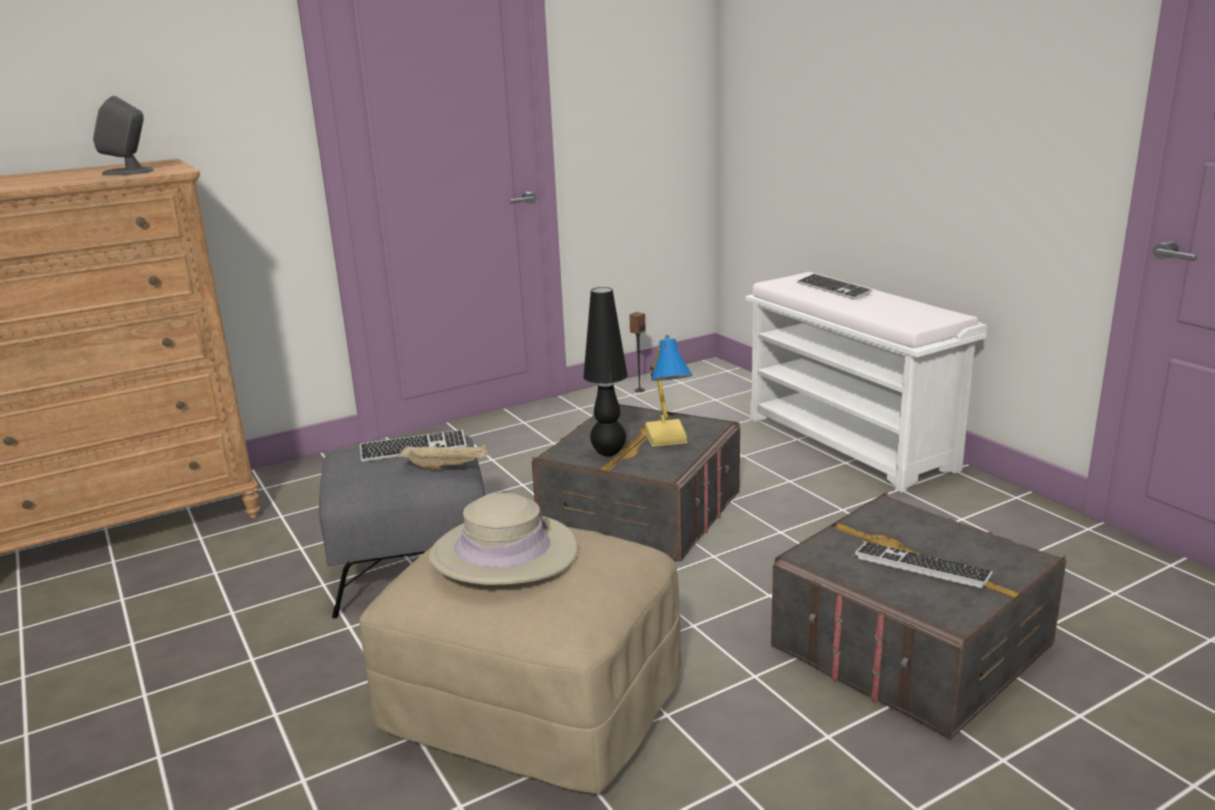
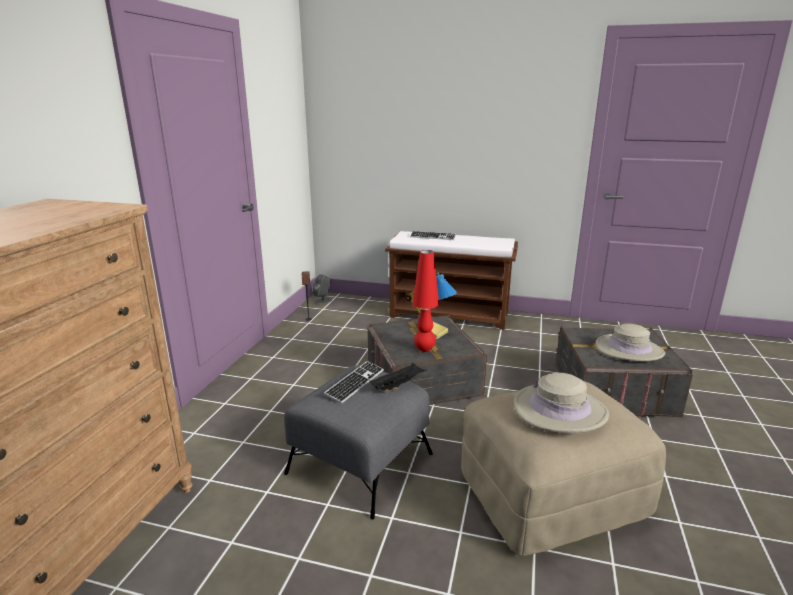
camera: 45 degrees left, 0 degrees up
(129, 172) = (70, 213): grey speaker -> grey speaker (323, 301)
(447, 467) = (398, 385): beige tray -> black tray
(609, 453) = (424, 349): black table lamp -> red table lamp
(851, 443) = (450, 315): white bench -> brown bench
(922, 566) = (629, 349): keyboard -> beige hat

